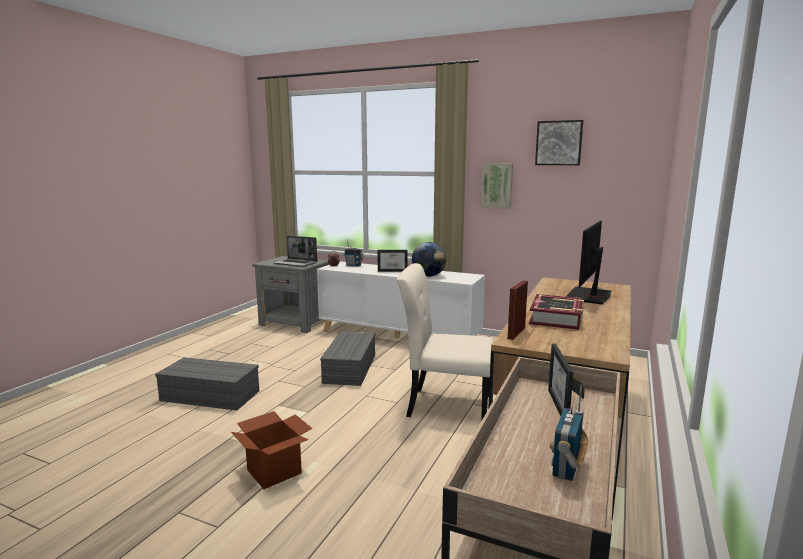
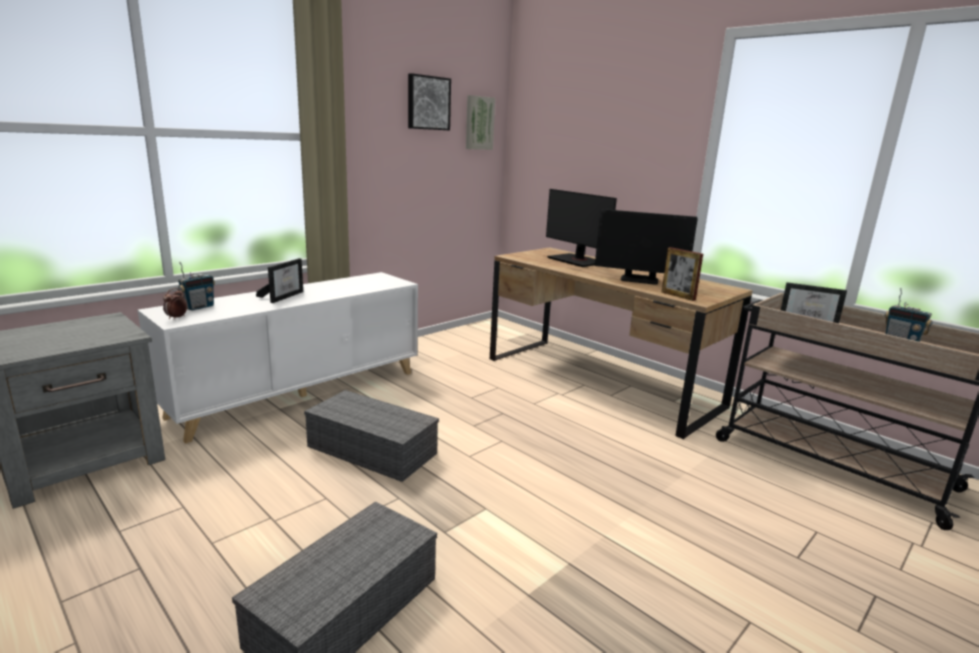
camera: 70 degrees left, 5 degrees up
(274, 472) = (636, 559): cardboard box -> none
(296, 263) = (83, 335): laptop -> none
(428, 276) = (347, 289): globe -> none
(445, 405) = (528, 417): beige chair -> none
(497, 185) = (369, 154): picture -> picture (478, 123)
(556, 318) = (639, 280): book -> monitor

